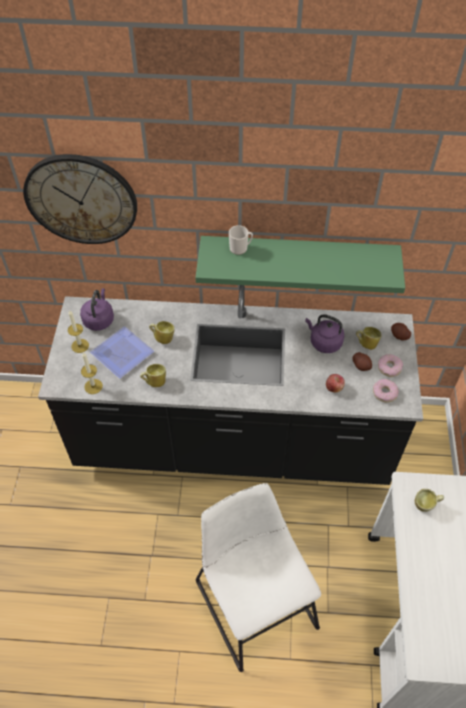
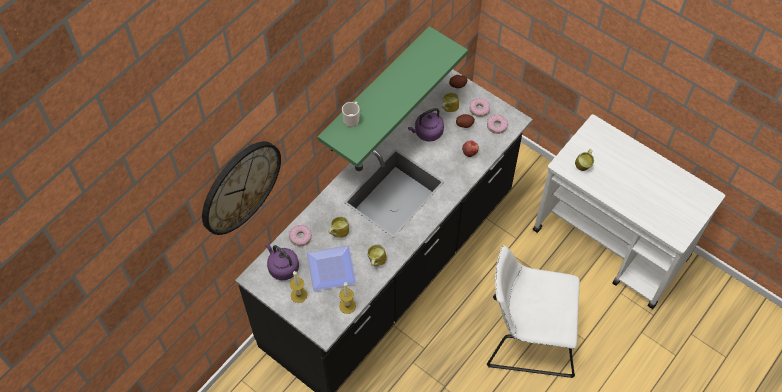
camera: 55 degrees left, 5 degrees up
(137, 314) = (300, 237): none -> donut

